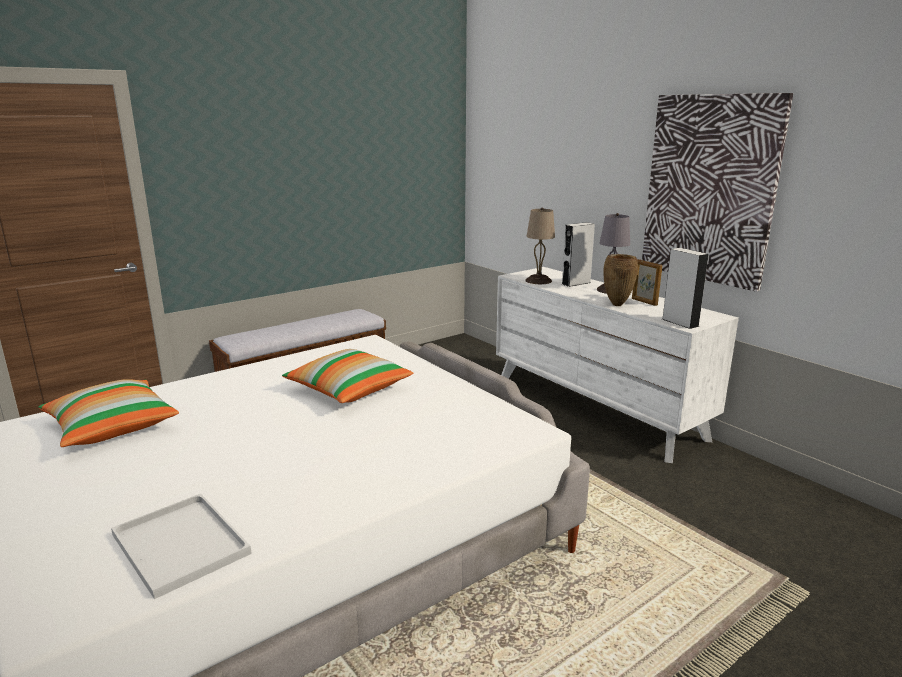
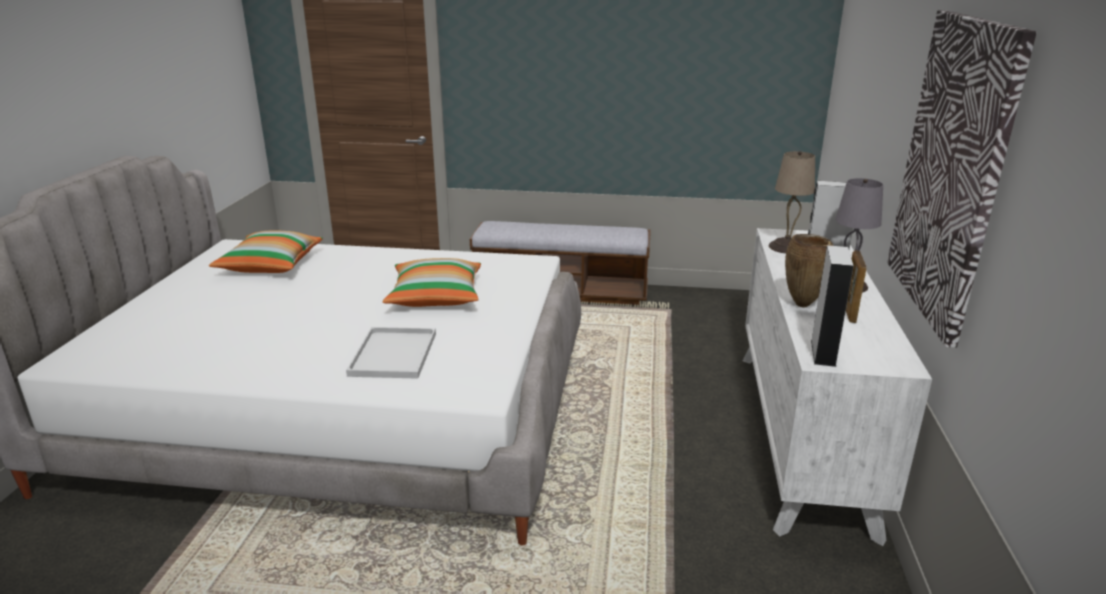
camera: 45 degrees right, 5 degrees up
(183, 545) = (163, 355): white tray -> white tray (394, 355)

